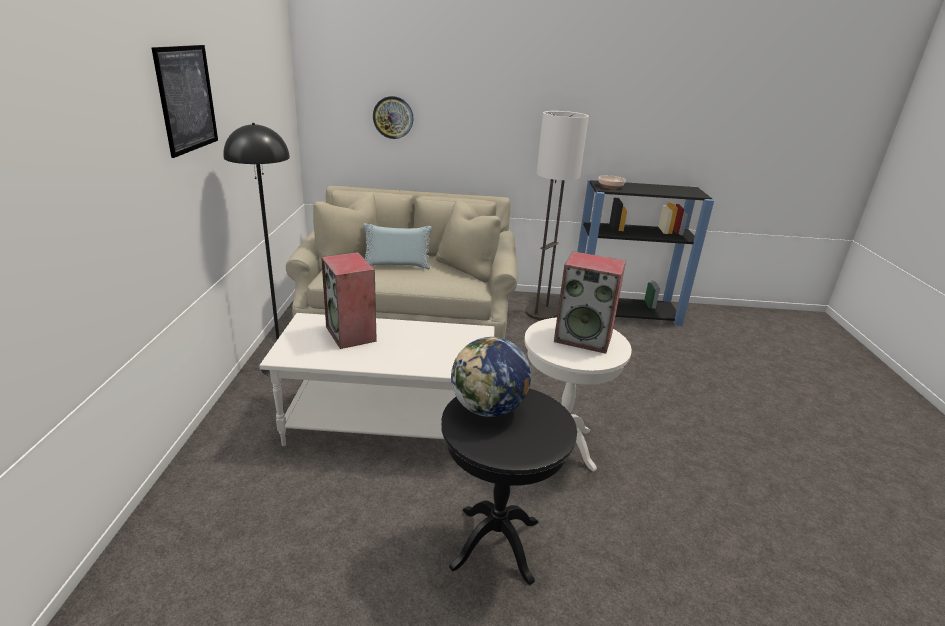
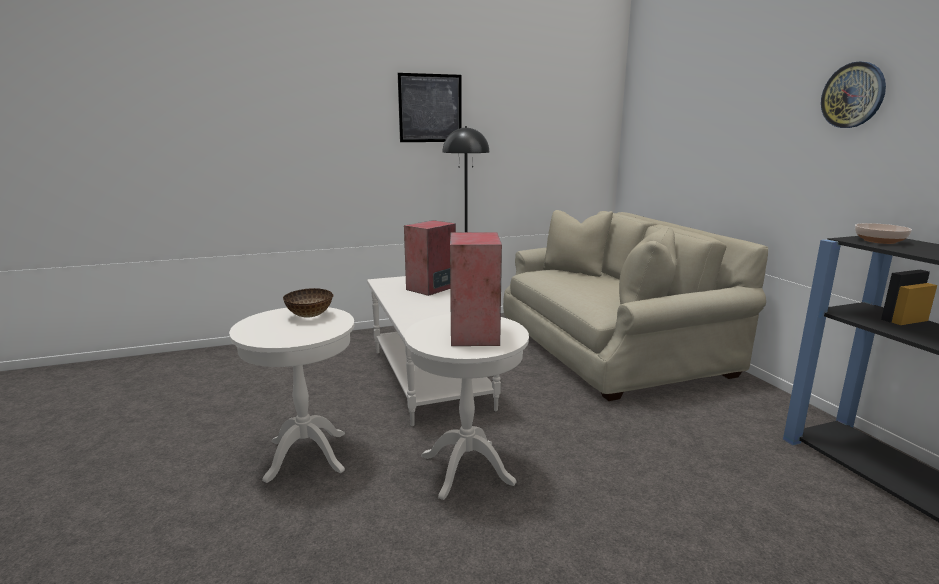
camera: 70 degrees right, 10 degrees down
(393, 117) = (679, 145): wall clock -> wall clock (853, 95)
(396, 266) = (586, 281): blue pillow -> none
(488, 409) = (309, 316): globe -> bowl
(495, 544) = (306, 455): black side table -> white side table
(541, 313) = (746, 411): floor lamp -> none

